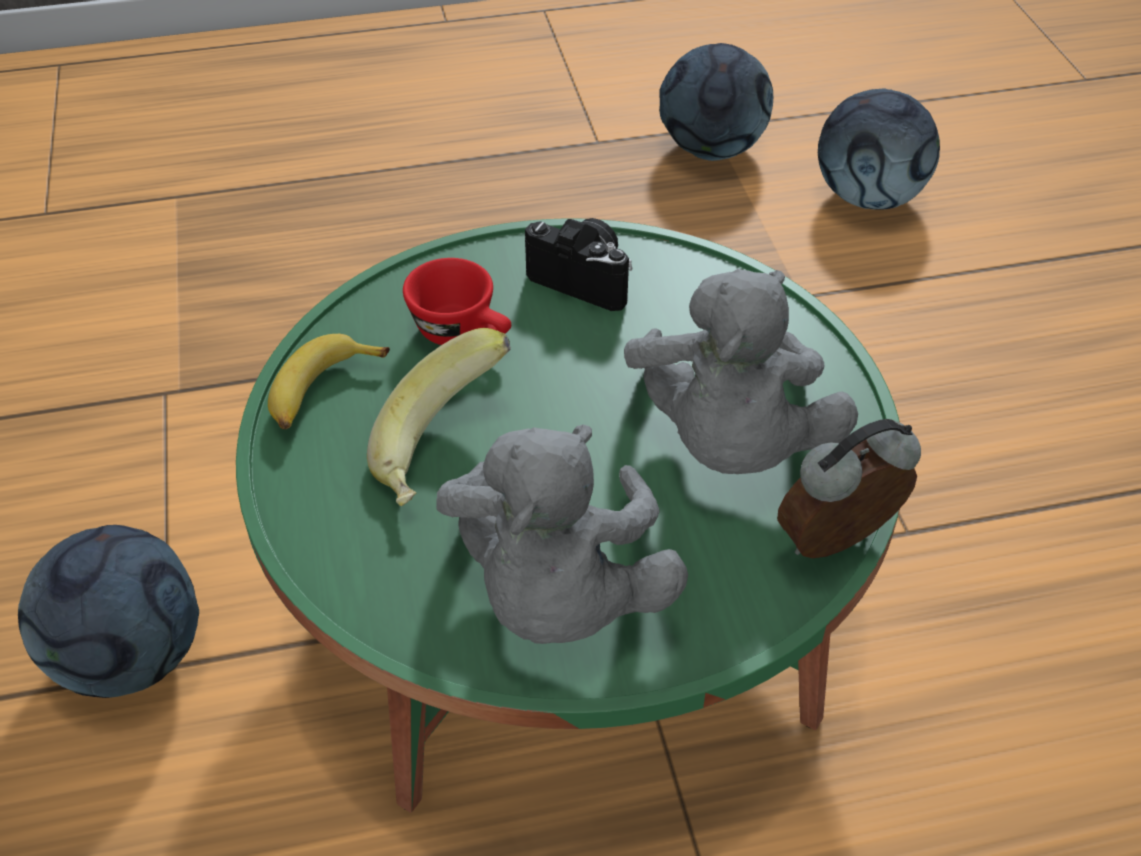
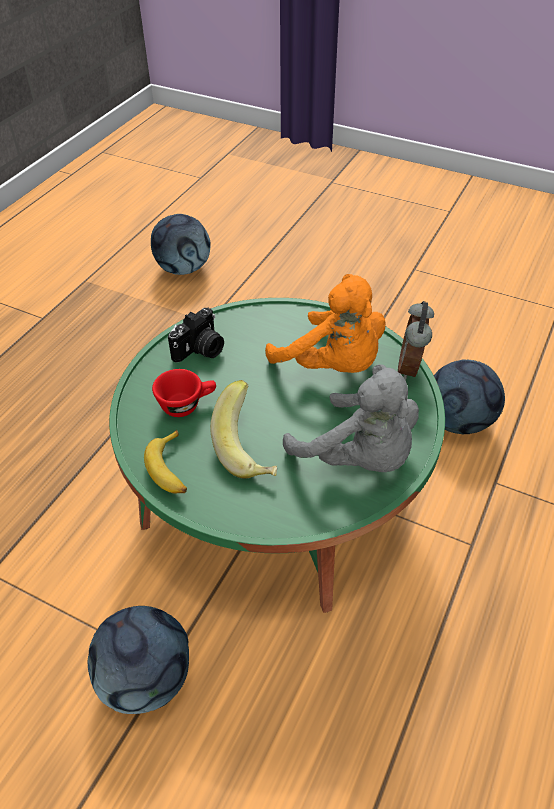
camera: 50 degrees left, 0 degrees up
(585, 279) = (200, 350): camera -> camera turned 150 degrees clockwise
(712, 150) = (97, 290): football -> football (458, 422)
(728, 442) = (332, 365): grey plush toy -> orange plush toy

